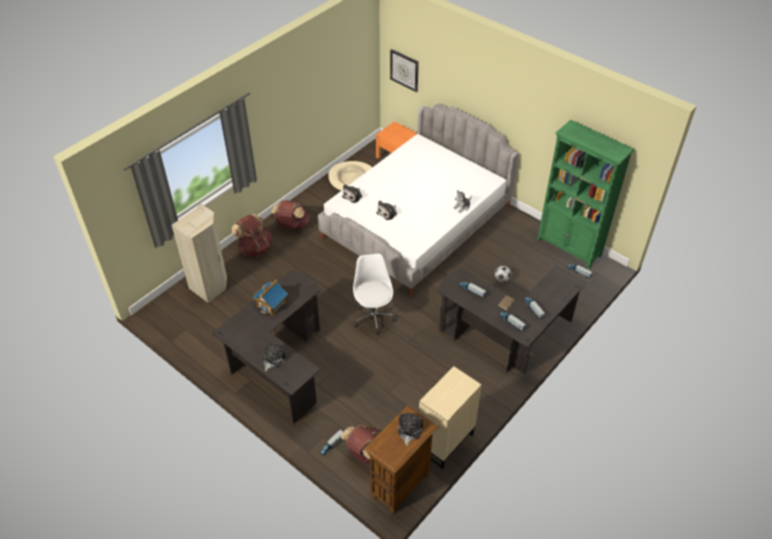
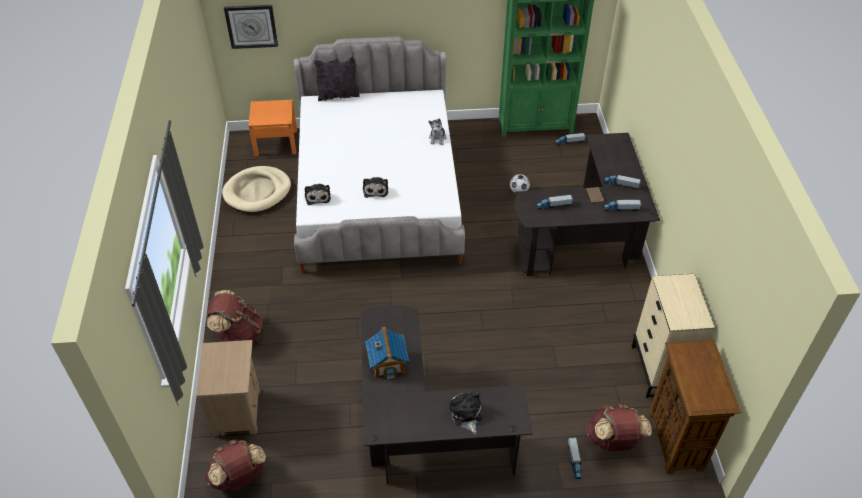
camera: 45 degrees left, 0 degrees up
(211, 285) = (238, 411): beige cabinet -> beige nightstand
(292, 226) = (251, 282): brown backpack -> brown backpack (239, 477)
(373, 318) = (454, 310): white office chair -> none
(409, 430) = (699, 363): plush toy -> none
(438, 145) = (338, 95): none -> black pillow

